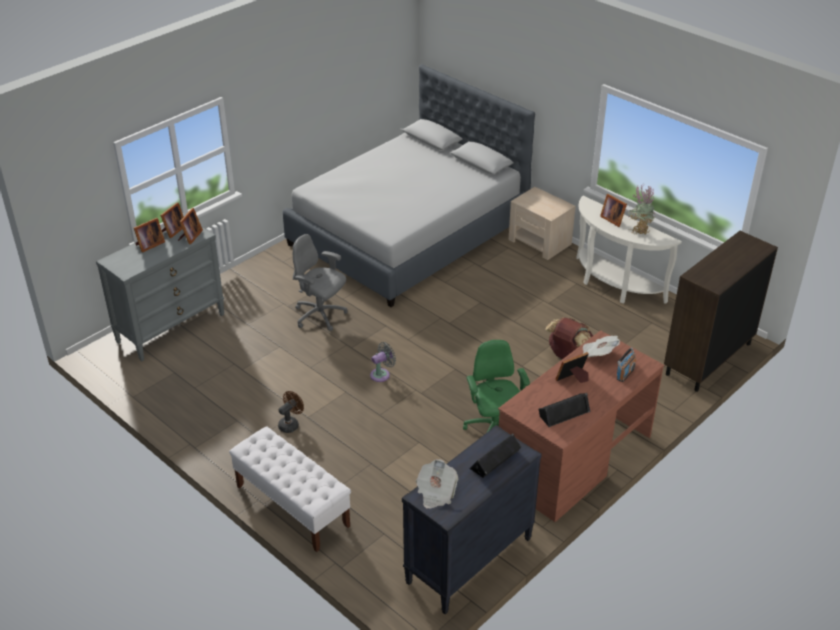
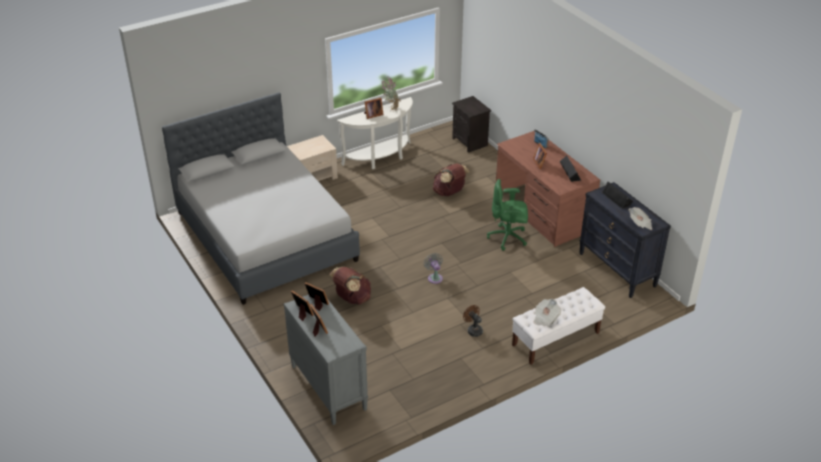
camera: 75 degrees left, 0 degrees up
(320, 316) = (352, 298): grey office chair -> brown backpack
(598, 353) = (519, 149): newspaper -> newspaper (545, 318)
(708, 359) = (470, 142): brown cabinet -> black nightstand

